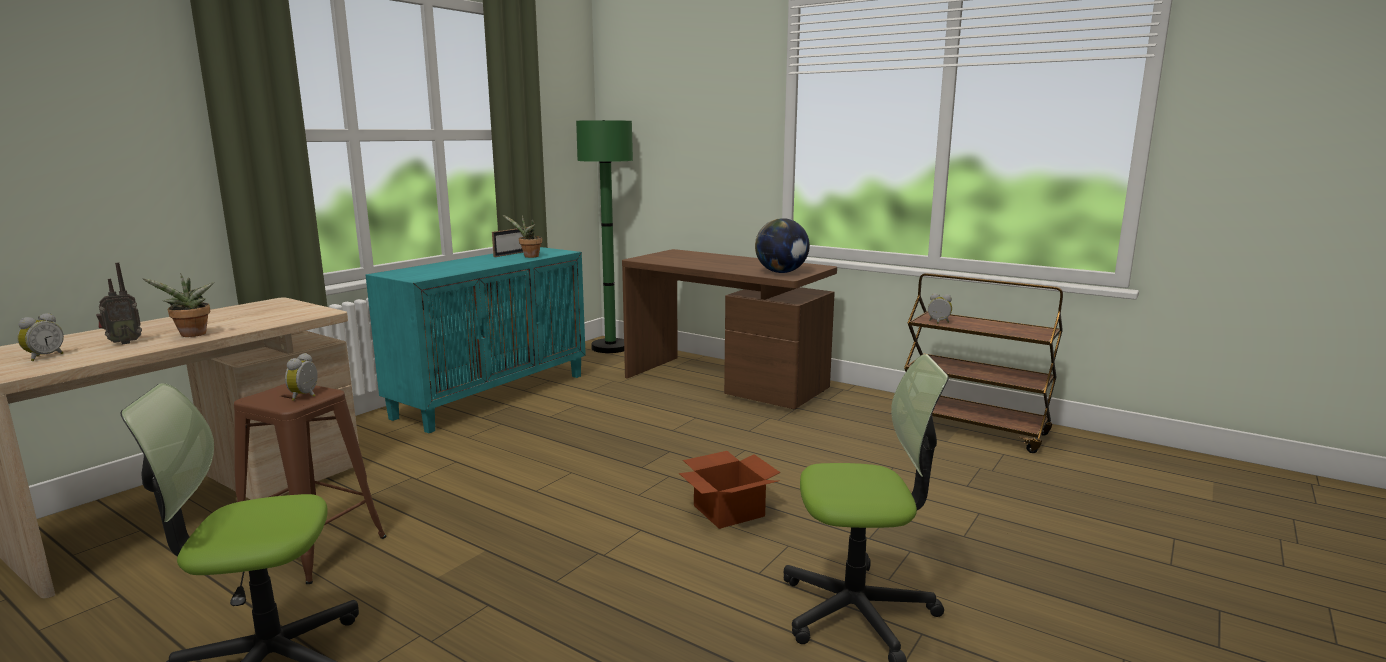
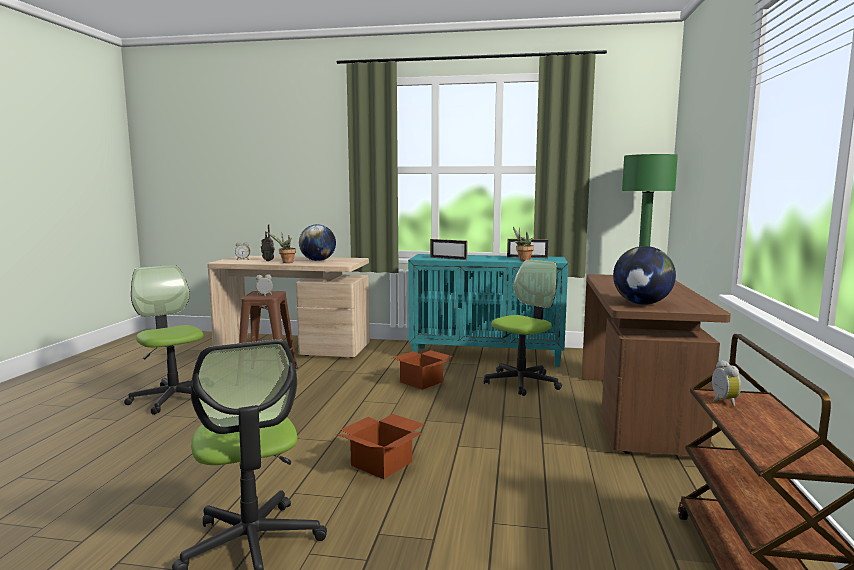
camera: 65 degrees right, 5 degrees down
(231, 319) = (318, 260): none -> globe
(450, 271) = (448, 258): none -> picture frame
(522, 444) = (422, 382): none -> cardboard box
(598, 401) = (521, 382): none -> office chair

